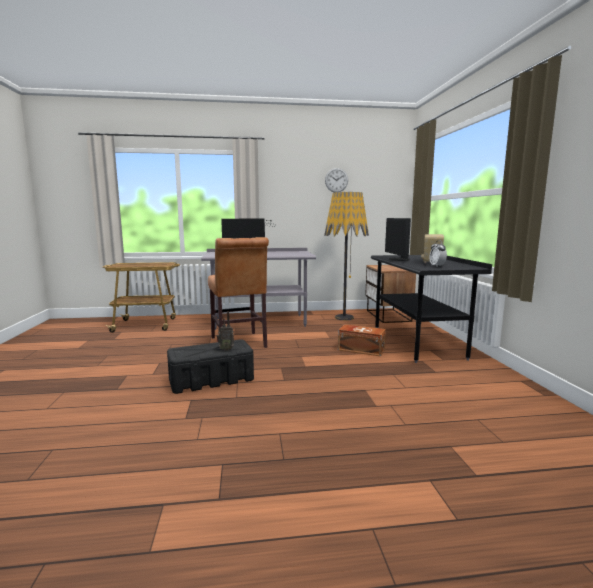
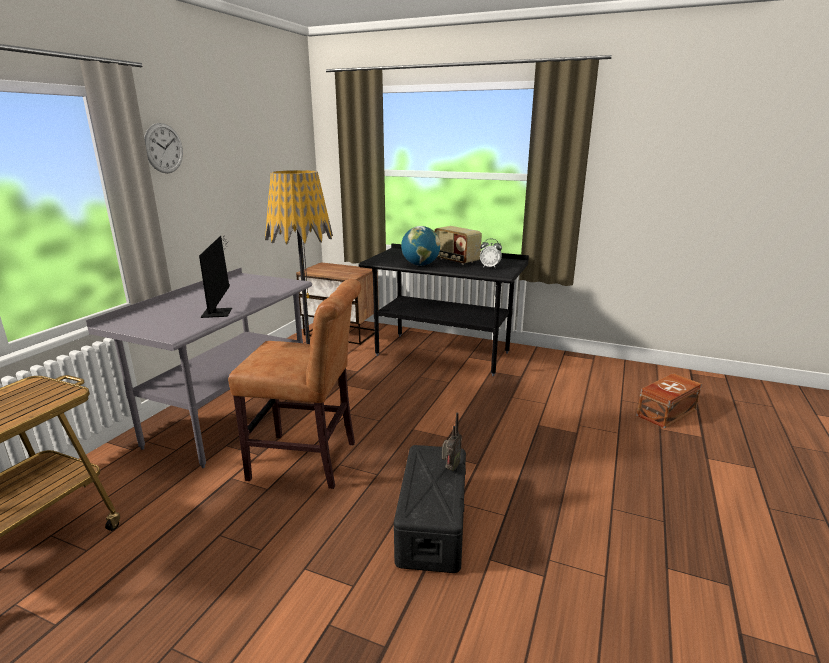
camera: 60 degrees left, 10 degrees up
(336, 180) = (242, 146): wall clock -> wall clock (163, 148)
(361, 349) = (430, 387): brown storage box -> brown storage box (665, 412)
(397, 259) = (420, 265): monitor -> globe

